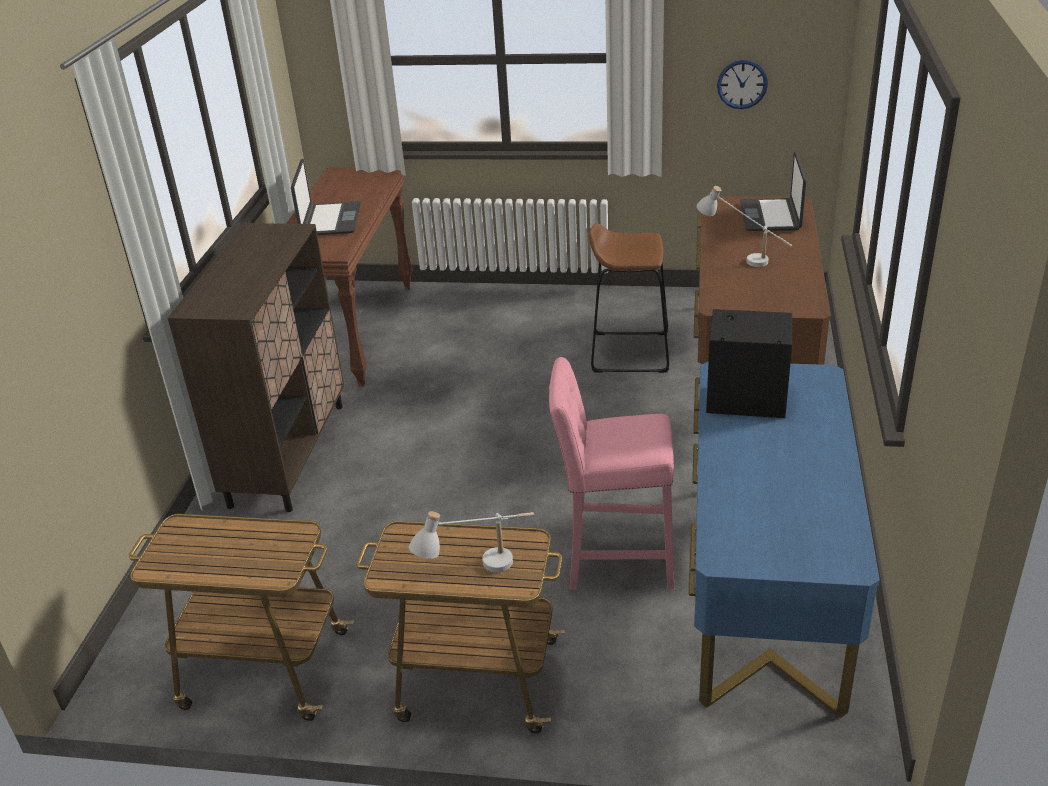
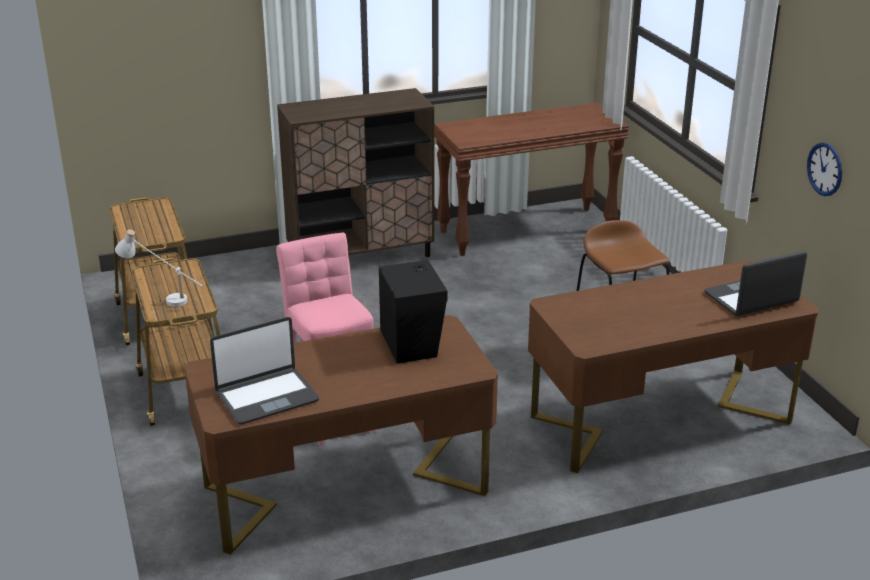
camera: 60 degrees right, 5 degrees down
(330, 220) = (512, 127): laptop -> laptop (266, 397)
(742, 258) = (648, 300): white table lamp -> none
(765, 589) = (346, 489): blue desk -> brown desk

